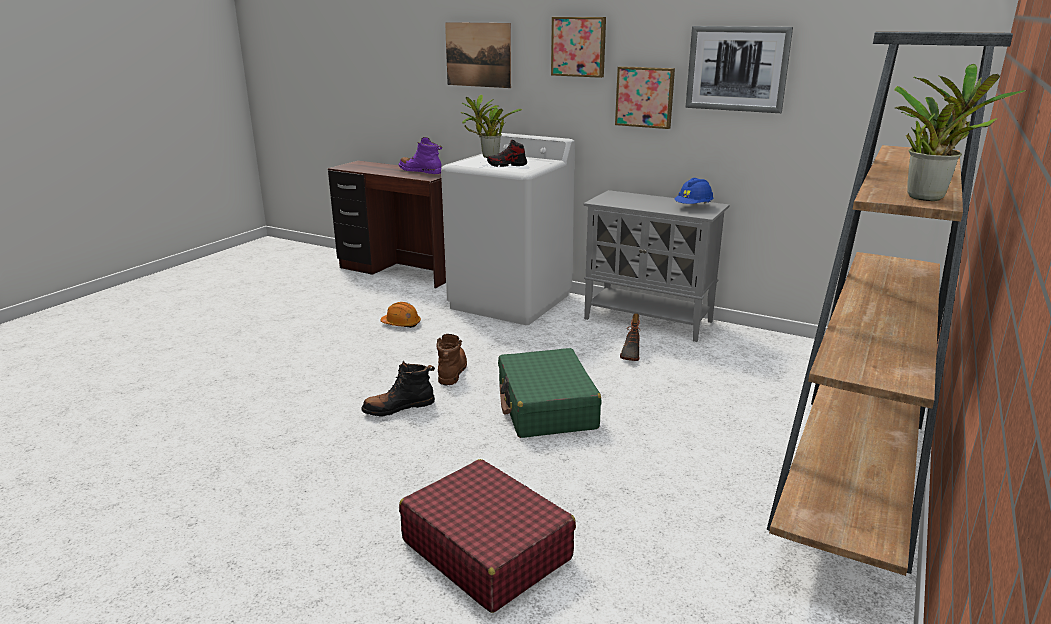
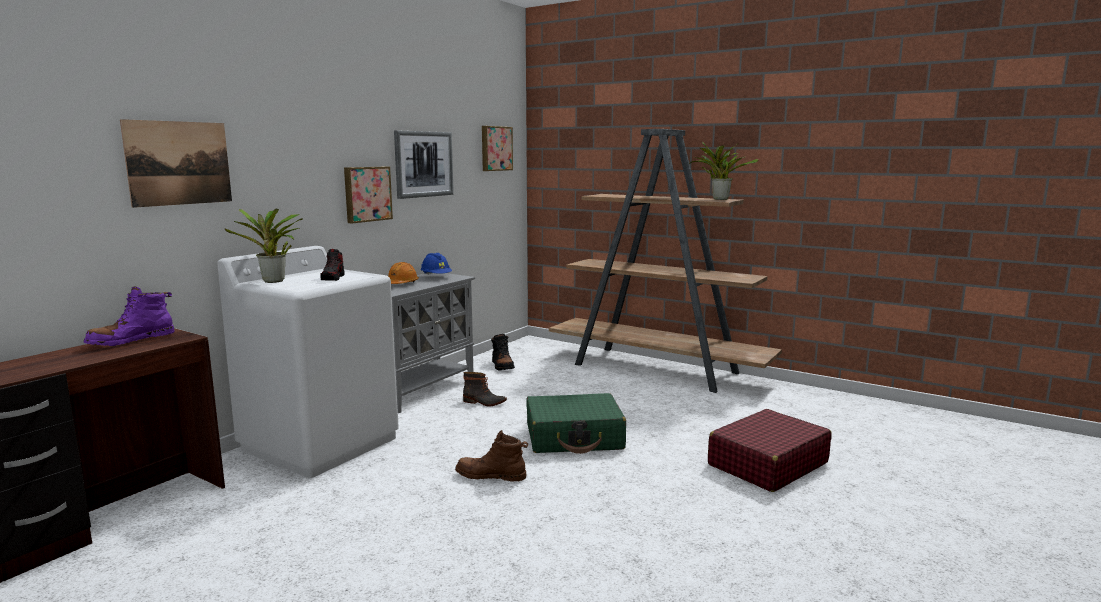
camera: 85 degrees left, 10 degrees down
(399, 408) = (567, 502): black boot -> black boot (502, 366)
(401, 324) = (338, 509): orange hard hat -> orange hard hat (401, 284)
(579, 46) = (304, 149): picture -> picture (495, 148)

